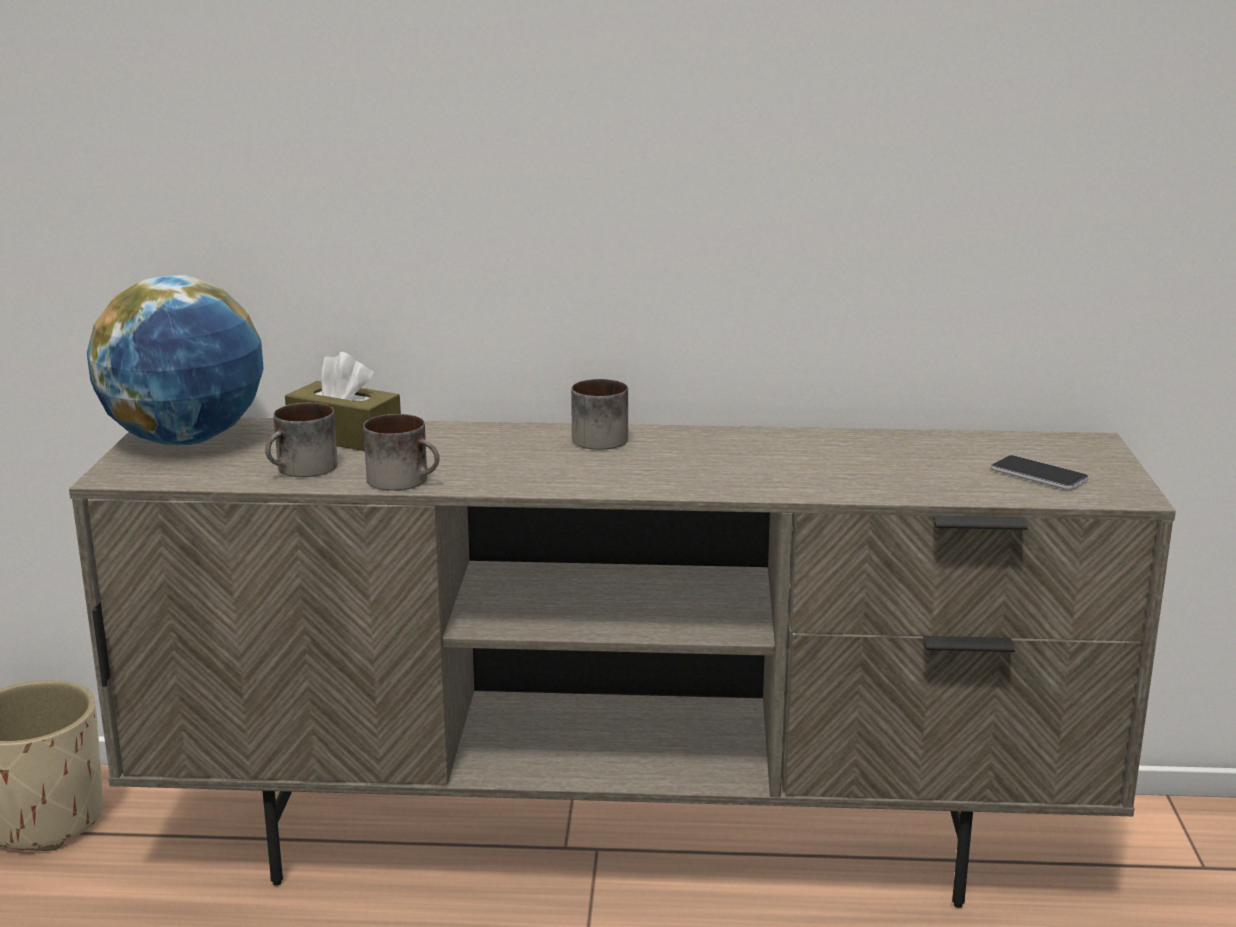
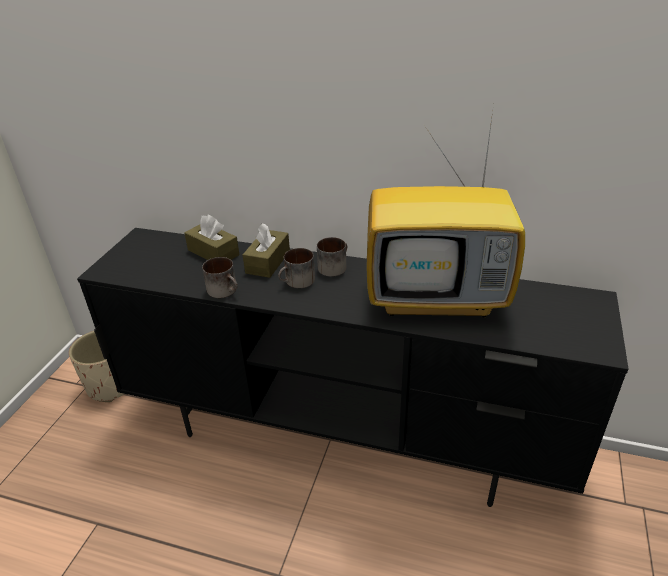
camera: 15 degrees right, 15 degrees up
(185, 440) = (142, 248): globe -> none
(302, 470) = (183, 276): mug -> mug (297, 282)
(467, 441) = (268, 262): none -> brown tissue box
(623, 842) = (343, 437): beige tv stand -> black tv stand
(819, 460) = (438, 298): none -> television
(1038, 475) = (556, 325): phone -> none

